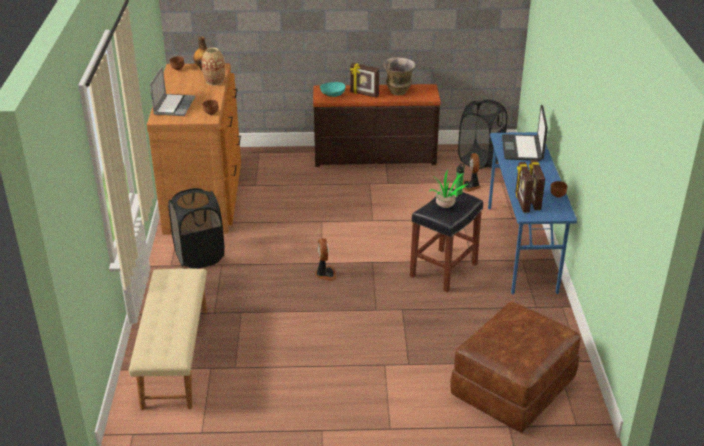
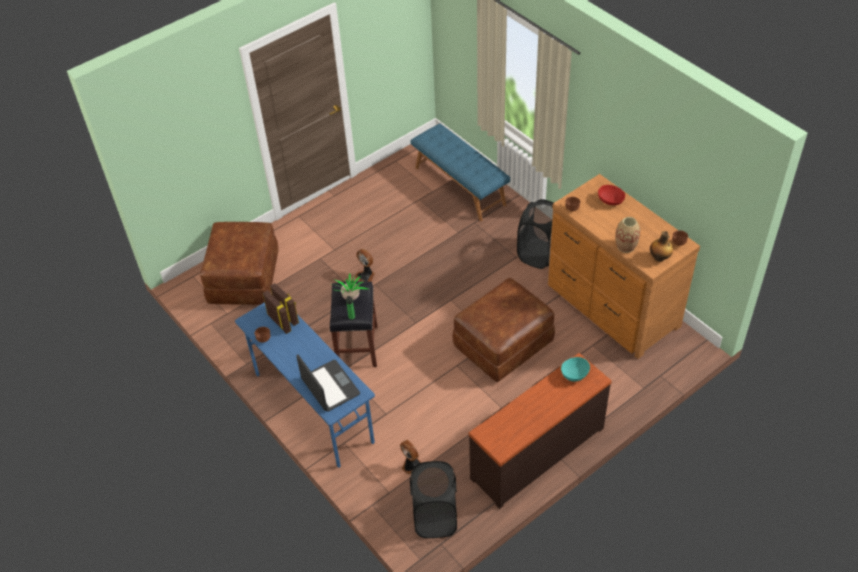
camera: 145 degrees right, 15 degrees up
(174, 106) = (610, 201): laptop -> red bowl
(174, 357) = (460, 185): beige bench -> blue bench
(320, 215) = (503, 345): none -> brown ottoman
(325, 274) = (438, 291): fan -> fan (366, 276)
(364, 94) = (549, 395): picture frame -> none
(398, 92) = (520, 420): vase -> none

